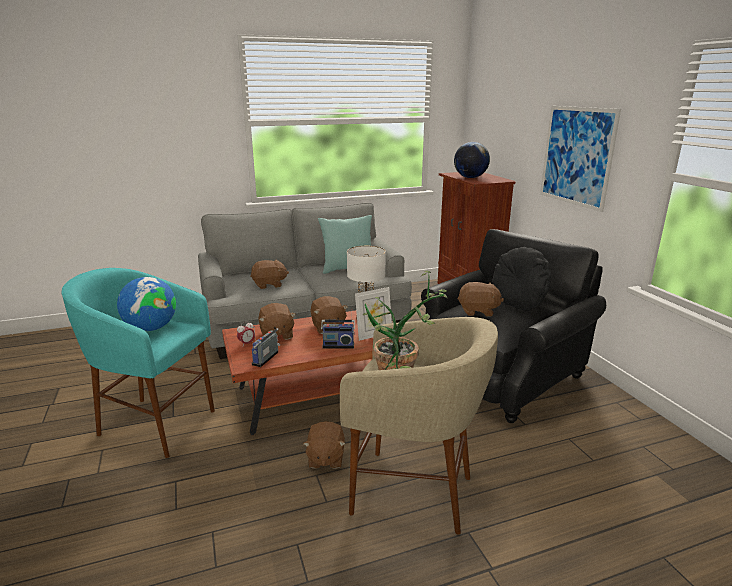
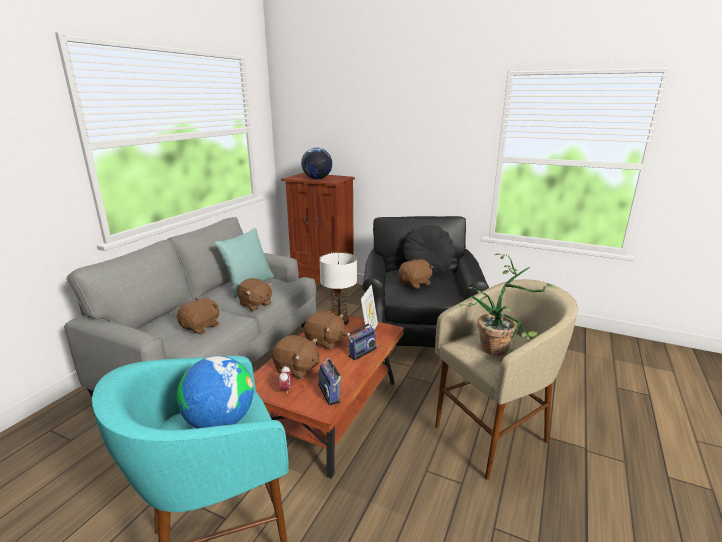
camera: 45 degrees left, 0 degrees up
(325, 458) = (412, 454): brown plush toy -> brown plush toy (255, 304)
(576, 156) = (415, 151): picture -> none

